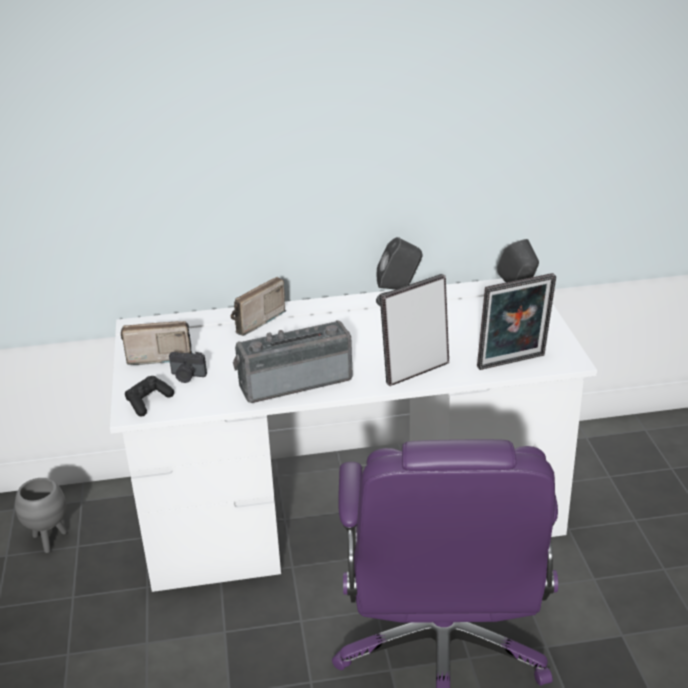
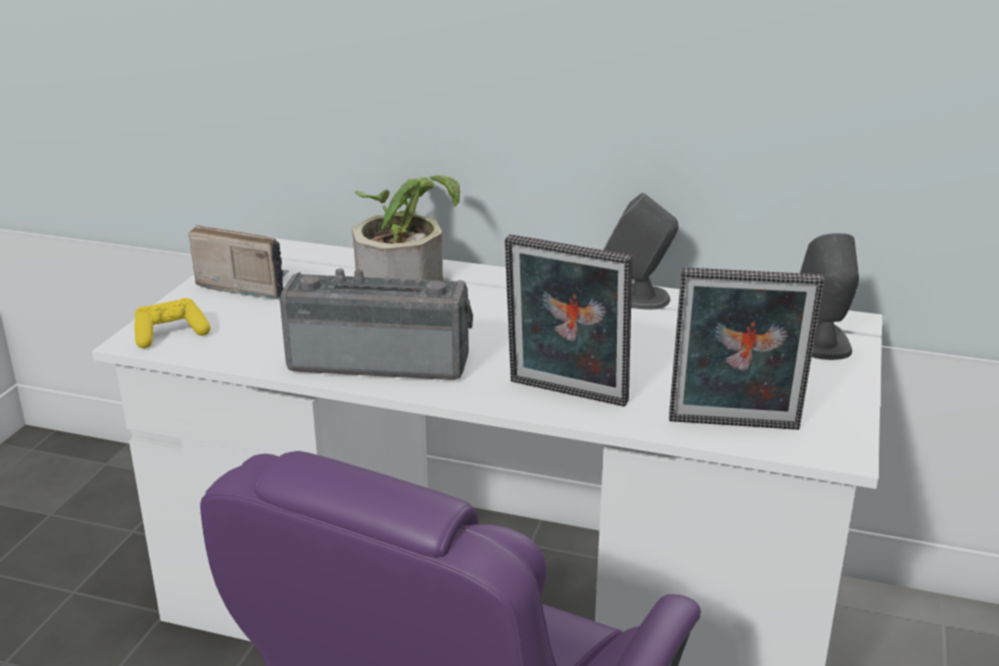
camera: 25 degrees right, 5 degrees down
(49, 540) = (109, 512): grey planter -> none
(148, 402) = (170, 334): black game controller -> yellow game controller
(187, 376) = (251, 318): camera -> none
(253, 321) = (406, 276): radio -> potted plant
(415, 371) = (565, 395): picture frame -> picture frame turned 150 degrees counterclockwise

